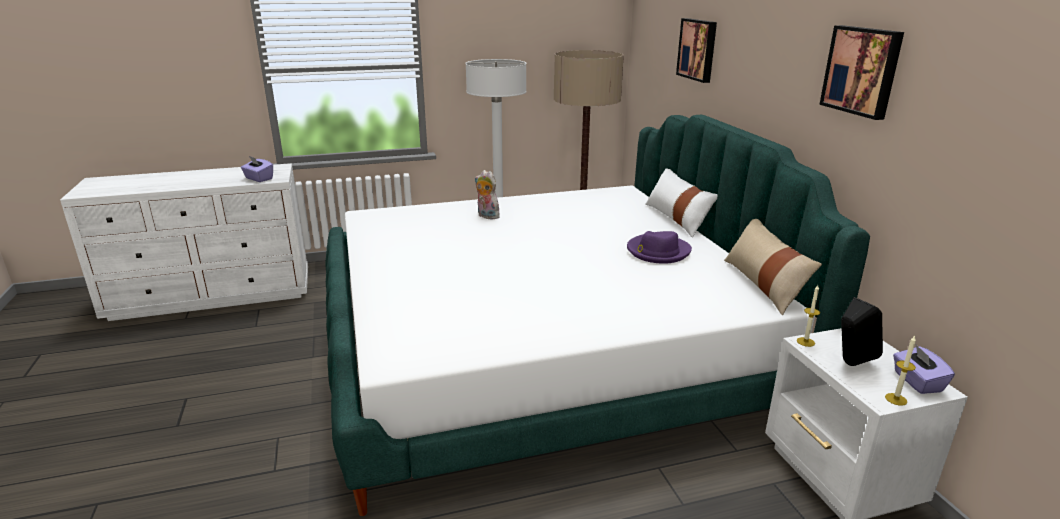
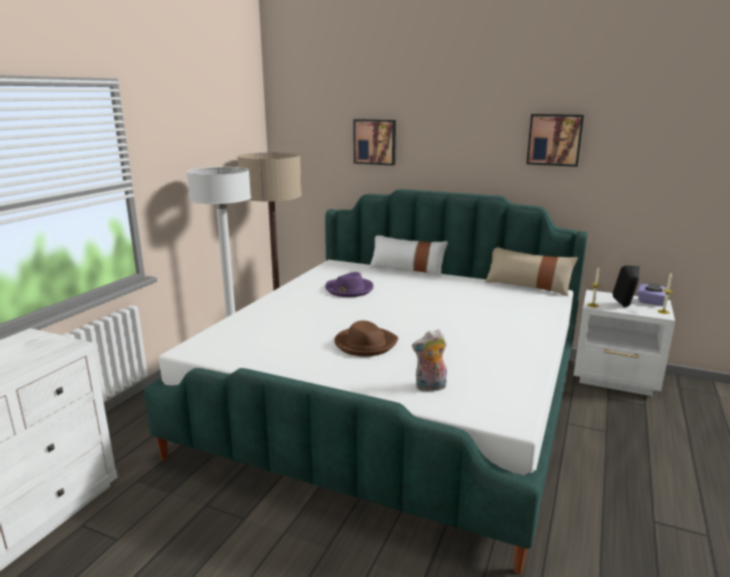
camera: 50 degrees left, 5 degrees down
(258, 179) = (43, 353): purple tissue box -> none
(461, 260) = (365, 344): none -> brown hat
(486, 216) = (295, 311): plush toy -> plush toy (430, 387)
(657, 251) = (447, 290): purple hat -> purple hat (349, 289)

